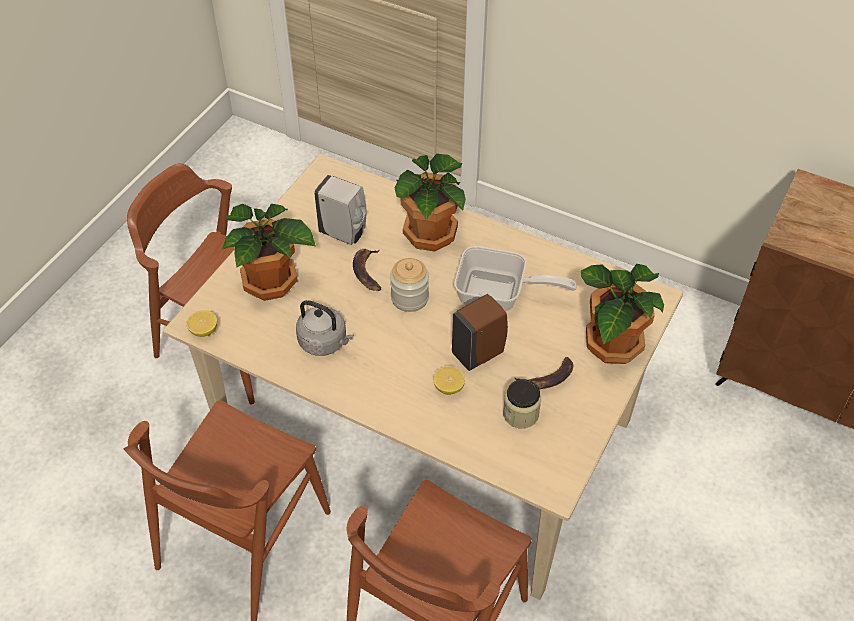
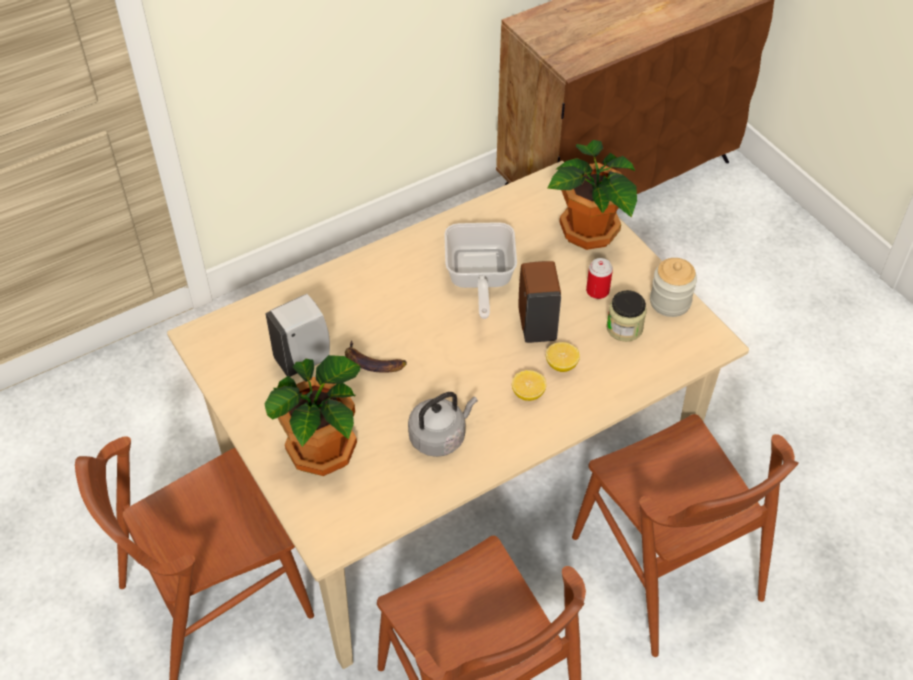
camera: 60 degrees left, 0 degrees up
(204, 330) = (347, 537): lemon -> lemon (528, 393)
(409, 298) = (432, 345): jar -> jar (670, 302)
(432, 233) = (361, 291): potted plant -> none
(499, 296) = (479, 279): frying pan -> frying pan turned 135 degrees clockwise
(548, 378) = (597, 291): banana -> can

